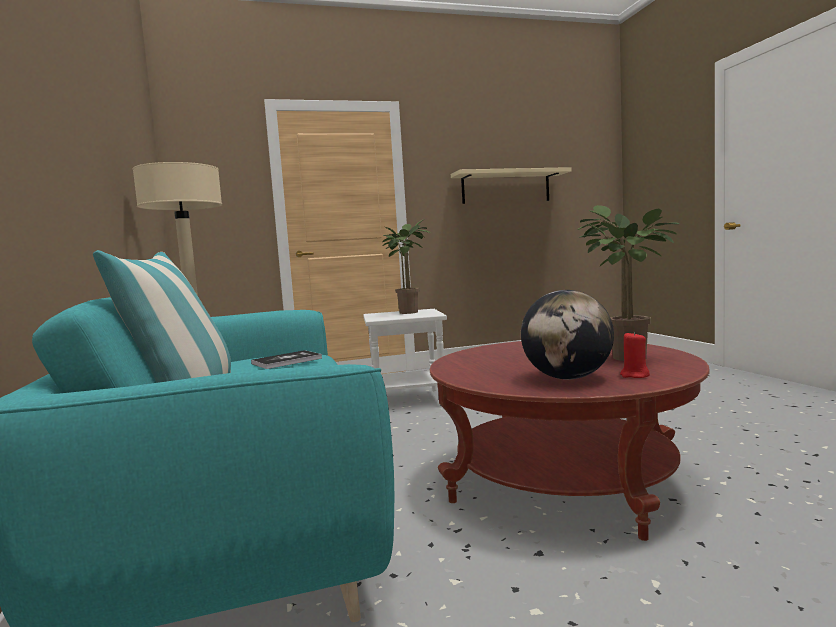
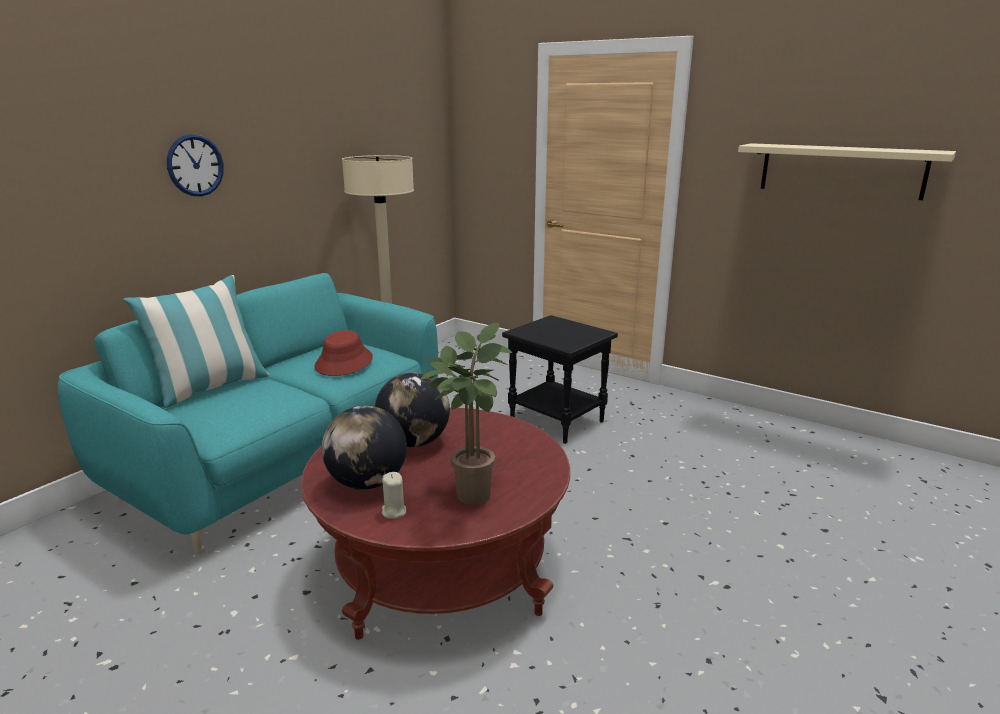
camera: 50 degrees right, 15 degrees up
(42, 108) = (195, 165): none -> wall clock
(287, 361) = (344, 362): book -> red hat
(408, 312) = (575, 330): potted plant -> none
(409, 400) = (558, 421): white side table -> black side table
(507, 362) = (414, 442): none -> globe
(634, 375) = (393, 511): red candle -> beige candle

